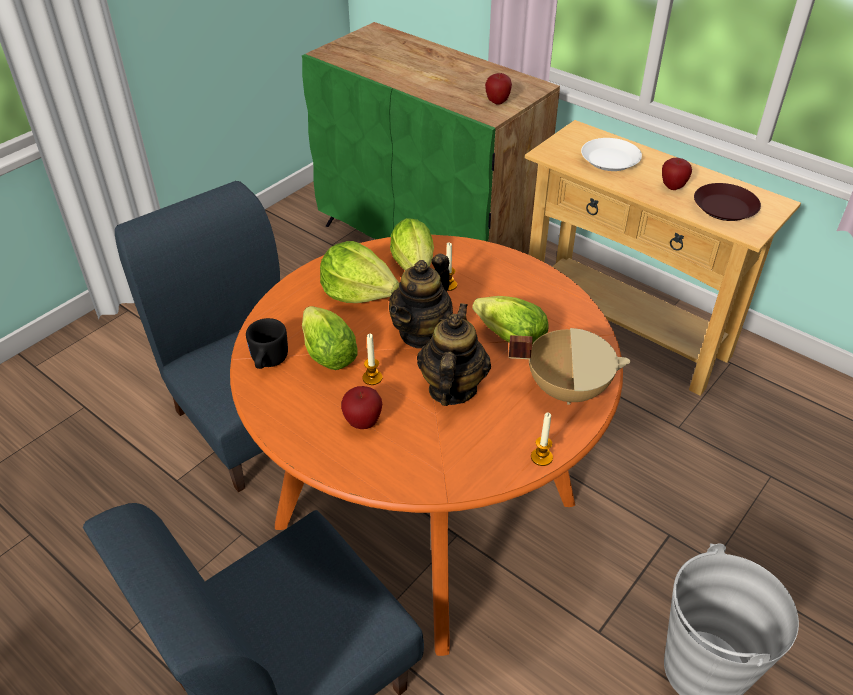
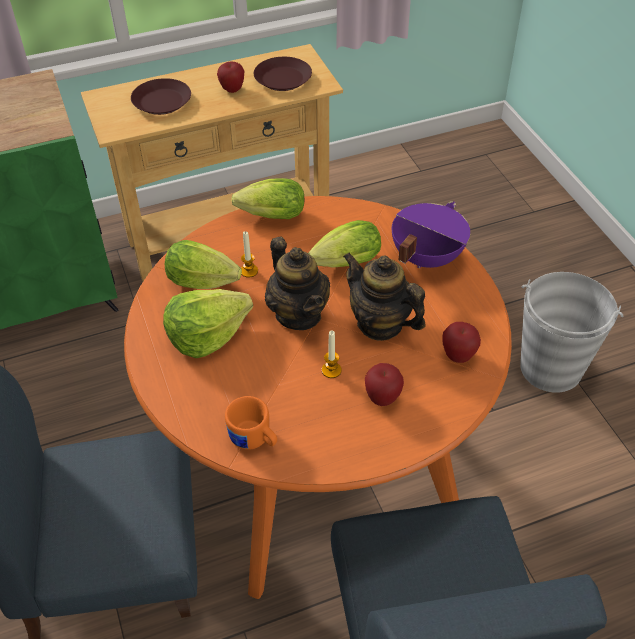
camera: 60 degrees left, 5 degrees up
(267, 362) = (254, 440): black mug -> orange mug
(326, 352) = (273, 390): lettuce -> lettuce (268, 216)
(497, 102) = (34, 115): apple -> apple (458, 356)
(541, 457) = (487, 304): candle -> none
(567, 388) = (425, 257): beige cooking pot -> purple cooking pot
(609, 159) = (161, 102): white plate -> brown plate

